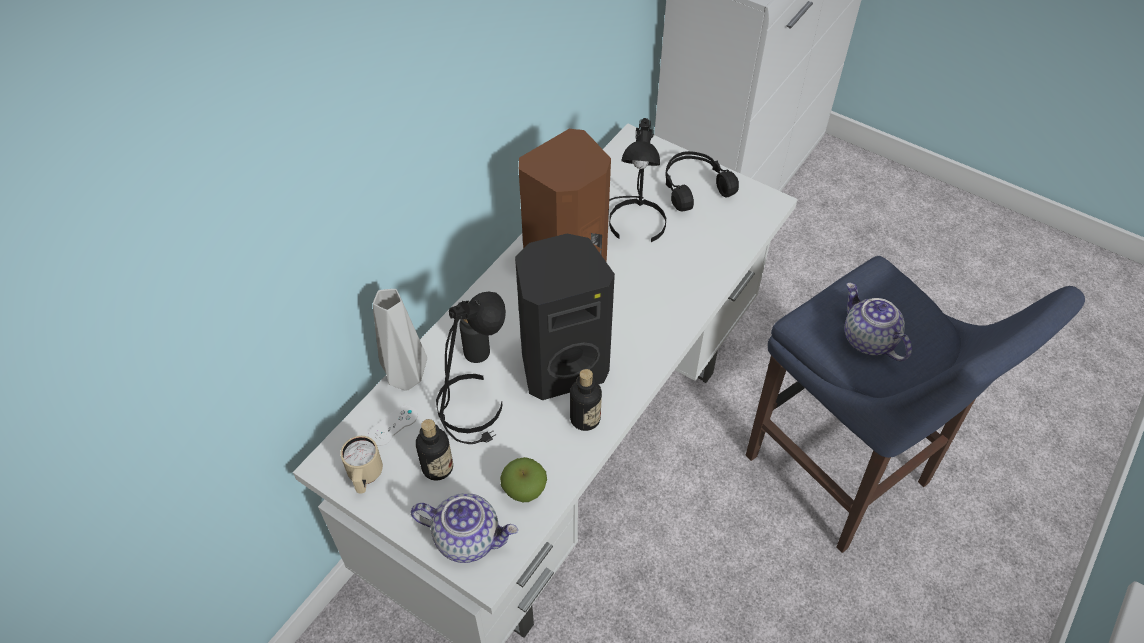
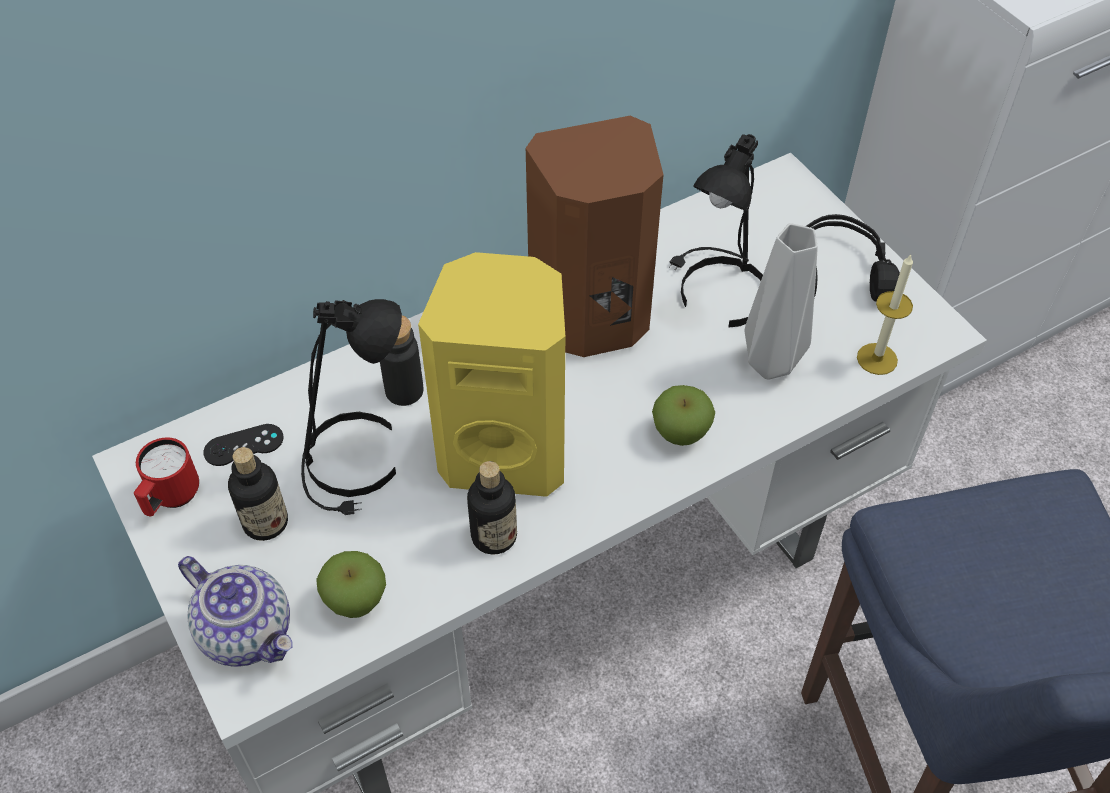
camera: 25 degrees right, 0 degrees up
(365, 477) = (171, 498): beige mug -> red mug
(393, 425) = (243, 445): white game controller -> black game controller
(405, 379) = (293, 391): grey vase -> grey vase (768, 365)
(562, 365) = (505, 451): black speaker -> yellow speaker
(659, 316) = (680, 433): none -> apple
(744, 231) = (877, 359): none -> candle
(867, 339) = (986, 588): teapot -> none

